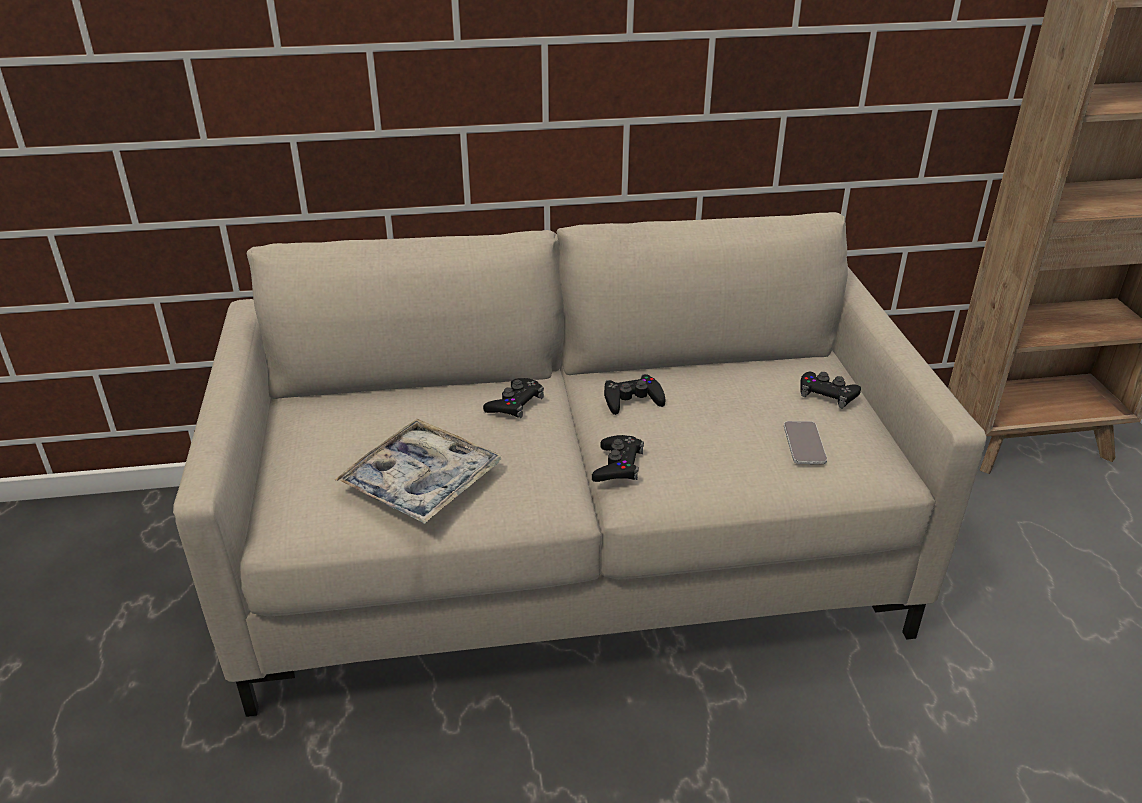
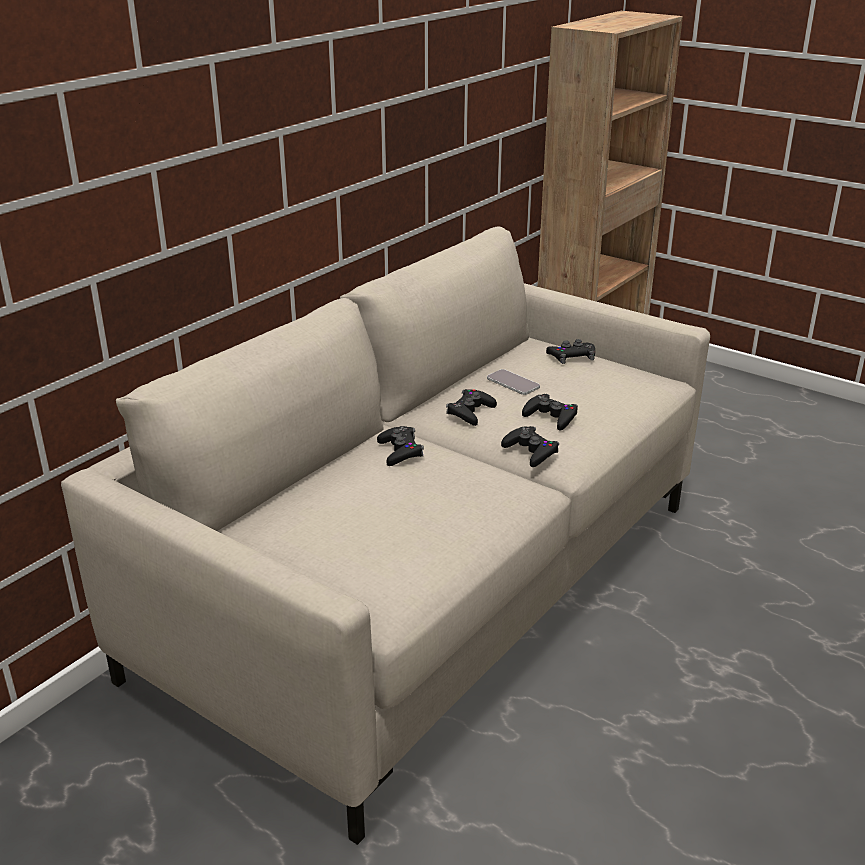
camera: 45 degrees left, 5 degrees down
(421, 482) = (429, 527): tray -> none
(695, 443) = (550, 417): none -> black game controller
(804, 444) = (605, 388): phone -> phone (513, 383)

